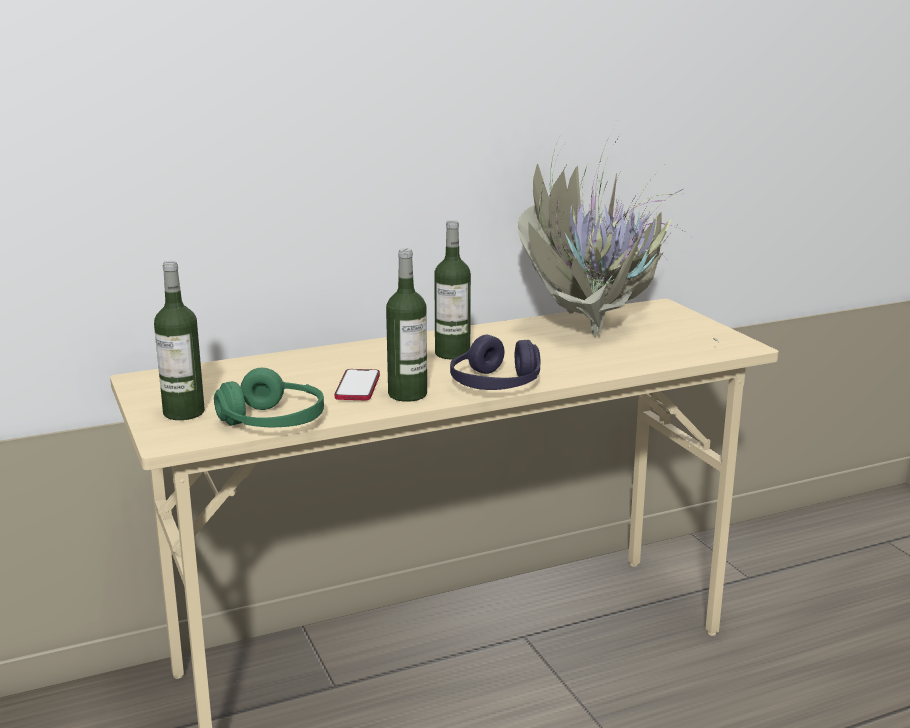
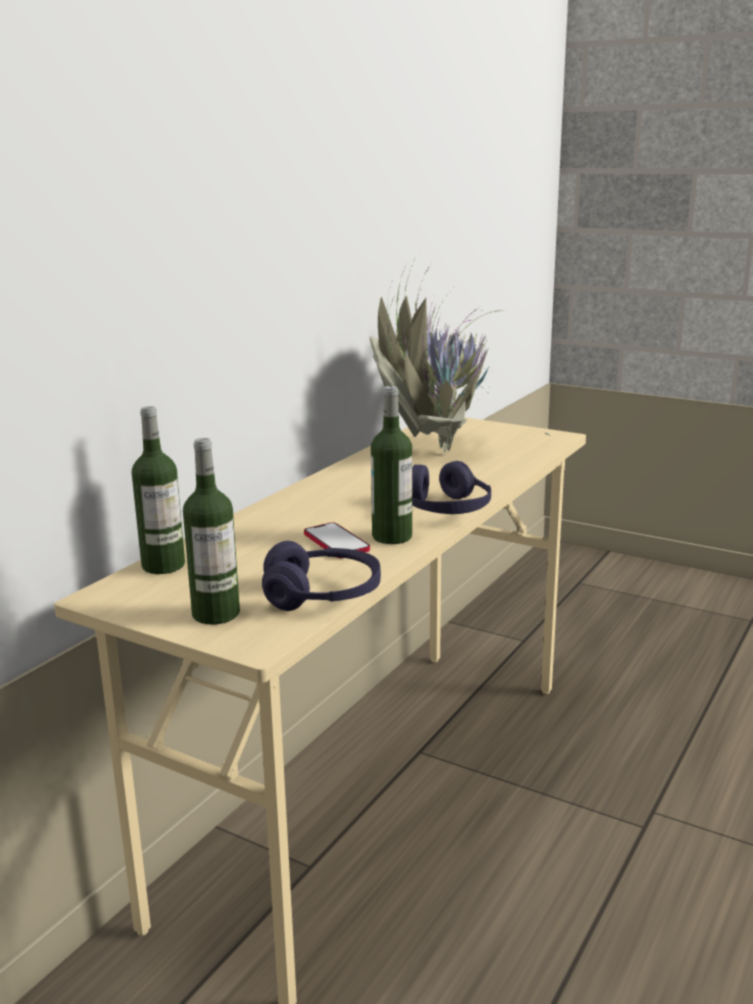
camera: 35 degrees left, 0 degrees up
(272, 422) = (322, 595): green headphones -> purple headphones
(452, 353) = (360, 493): bottle -> bottle (163, 565)

